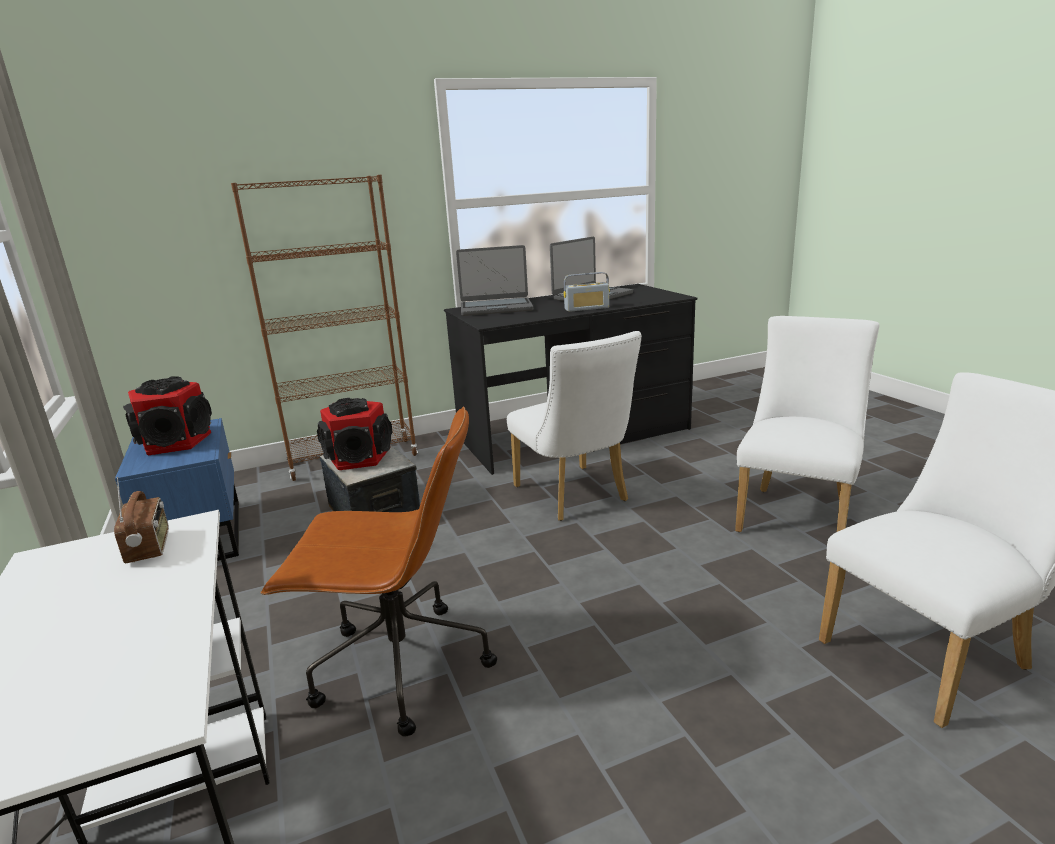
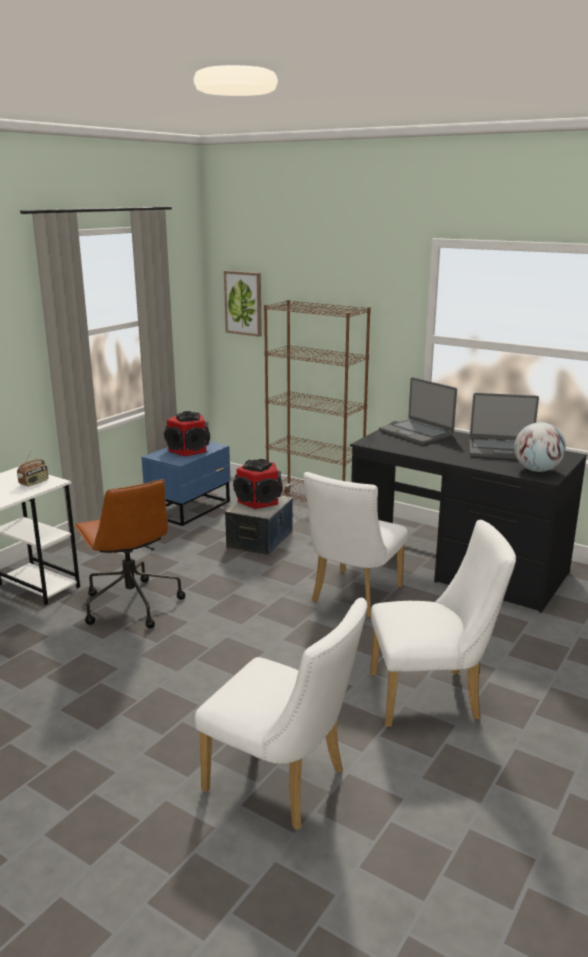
camera: 55 degrees right, 0 degrees up
(139, 202) = (243, 303): none -> picture
(586, 308) = (453, 458): radio -> none
(655, 296) = (536, 470): none -> globe

